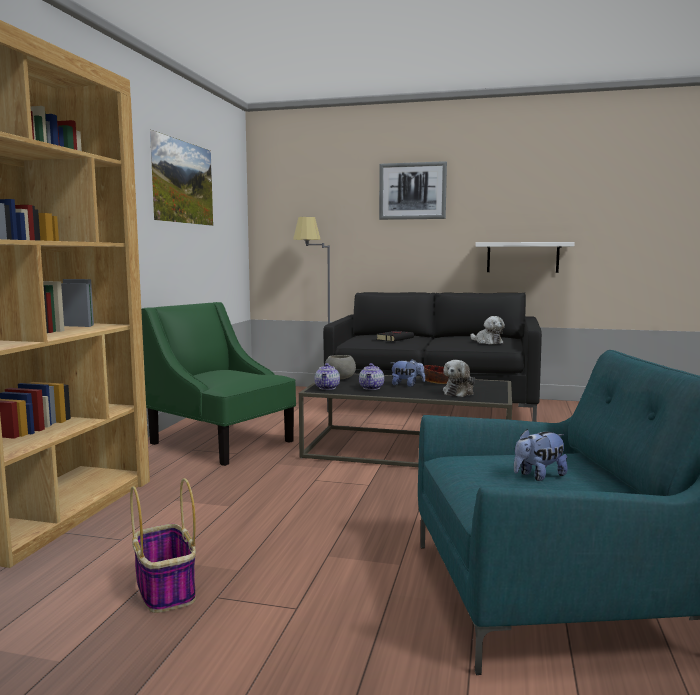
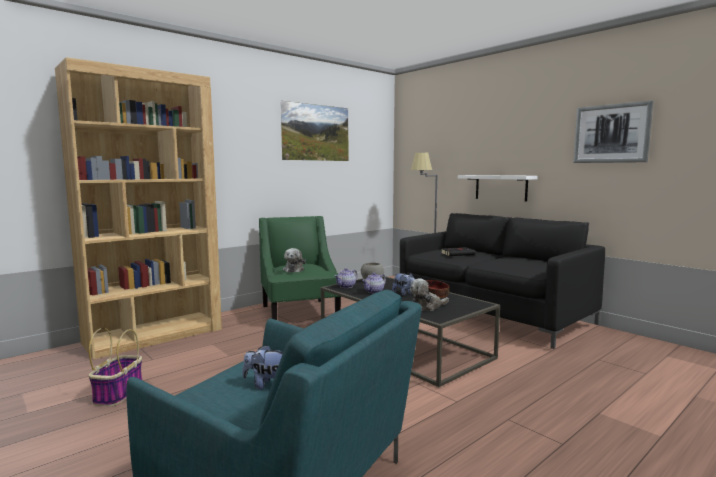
camera: 35 degrees right, 0 degrees up
(412, 191) = (503, 128): picture -> picture (611, 133)
(487, 342) = (525, 266): plush toy -> plush toy (294, 269)
(522, 257) = (597, 188): white shelf -> white shelf (501, 187)

